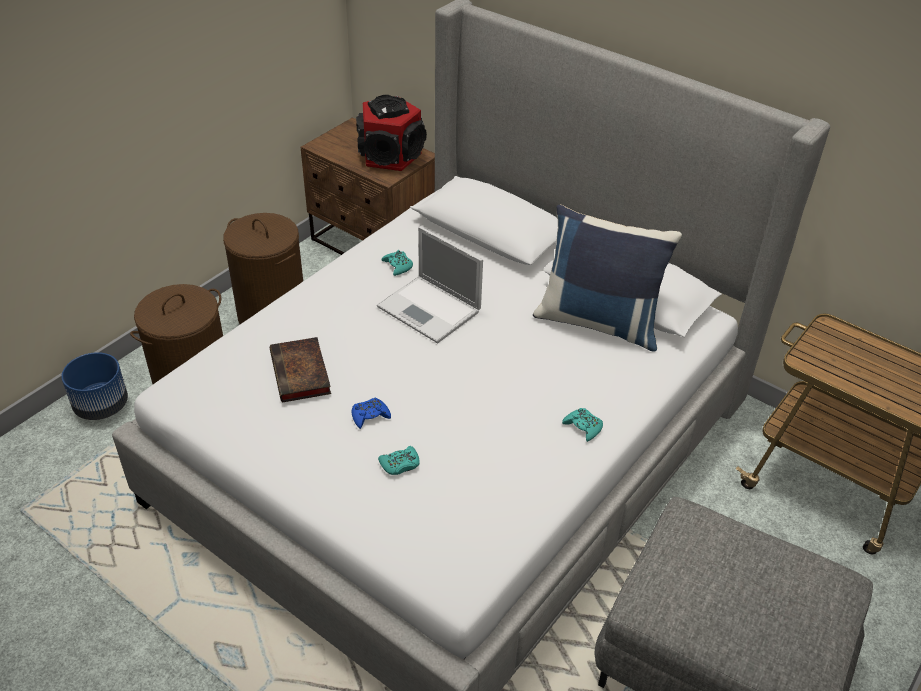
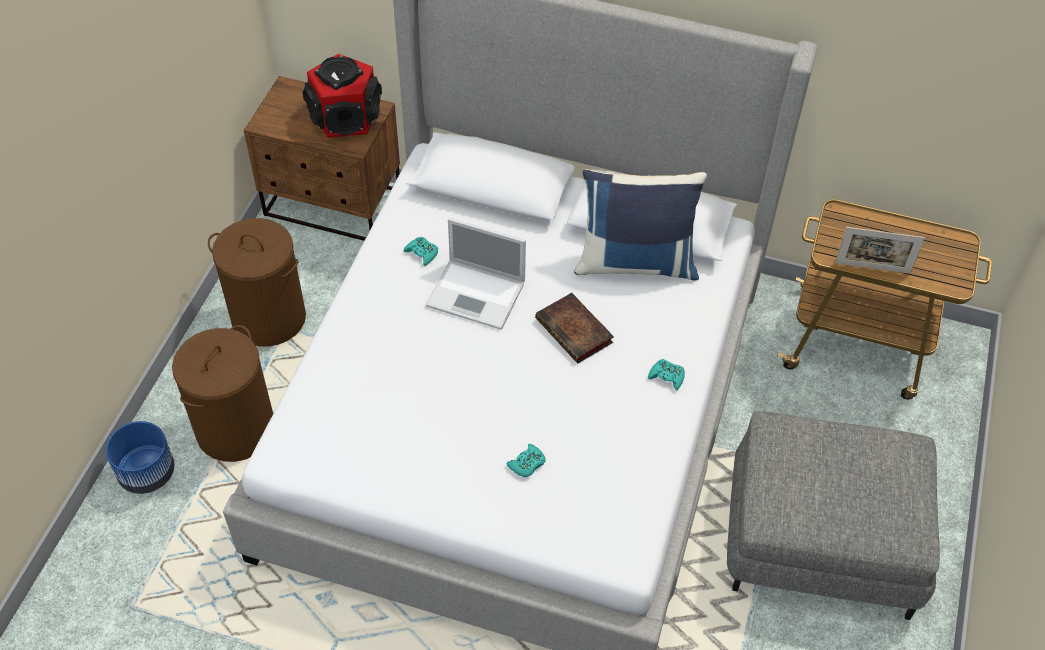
camera: 20 degrees left, 10 degrees up
(301, 374) = (393, 402): book -> book (575, 332)
(370, 416) = (477, 424): blue game controller -> none
(848, 383) = (872, 268): none -> picture frame

